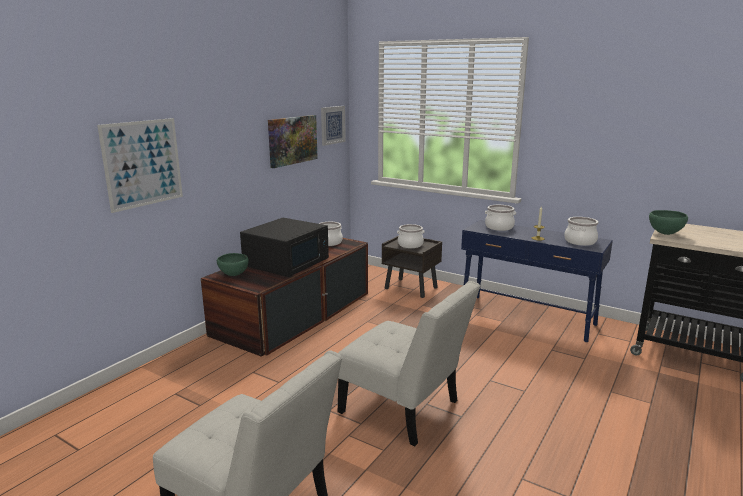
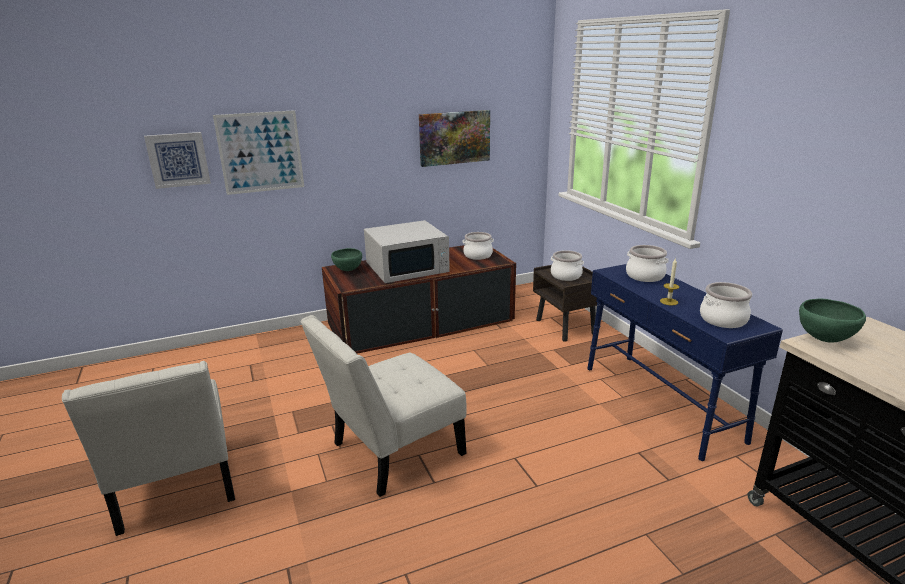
camera: 35 degrees right, 5 degrees up
(287, 263) = (408, 268): black microwave -> white microwave
(332, 125) = (519, 122): picture -> picture (178, 160)
(404, 410) = (391, 452): white chair -> white chair turned 75 degrees clockwise

